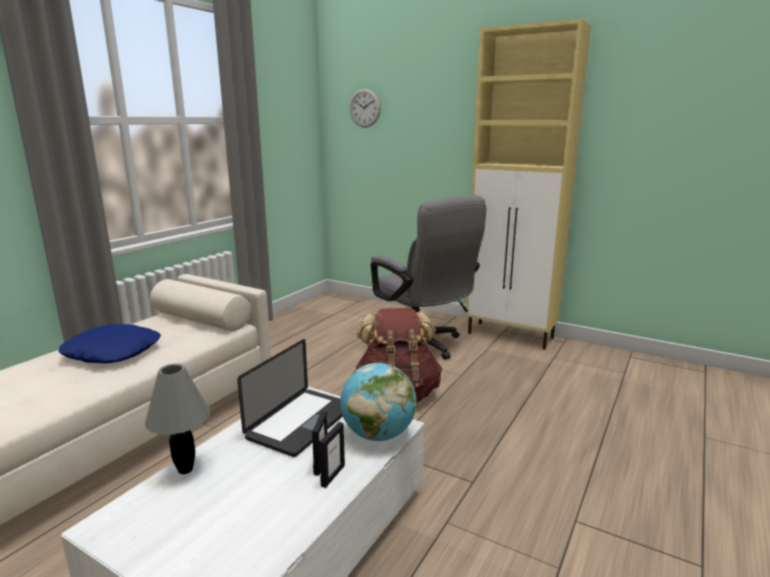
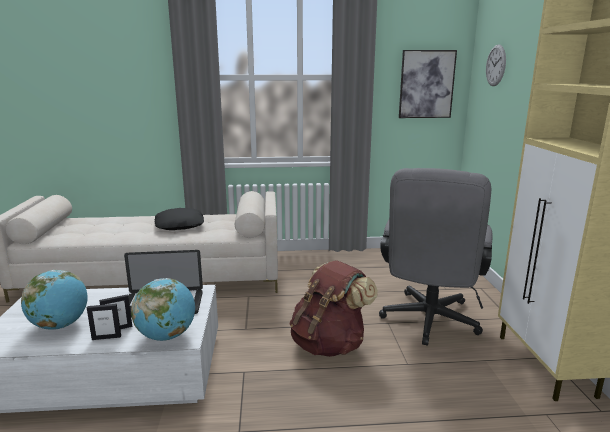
camera: 55 degrees right, 0 degrees up
(113, 352) = (180, 225): blue pillow -> black pillow
(186, 469) = (91, 294): grey table lamp -> none
(249, 509) = (60, 325): none -> globe
(293, 127) = (426, 84): none -> picture

